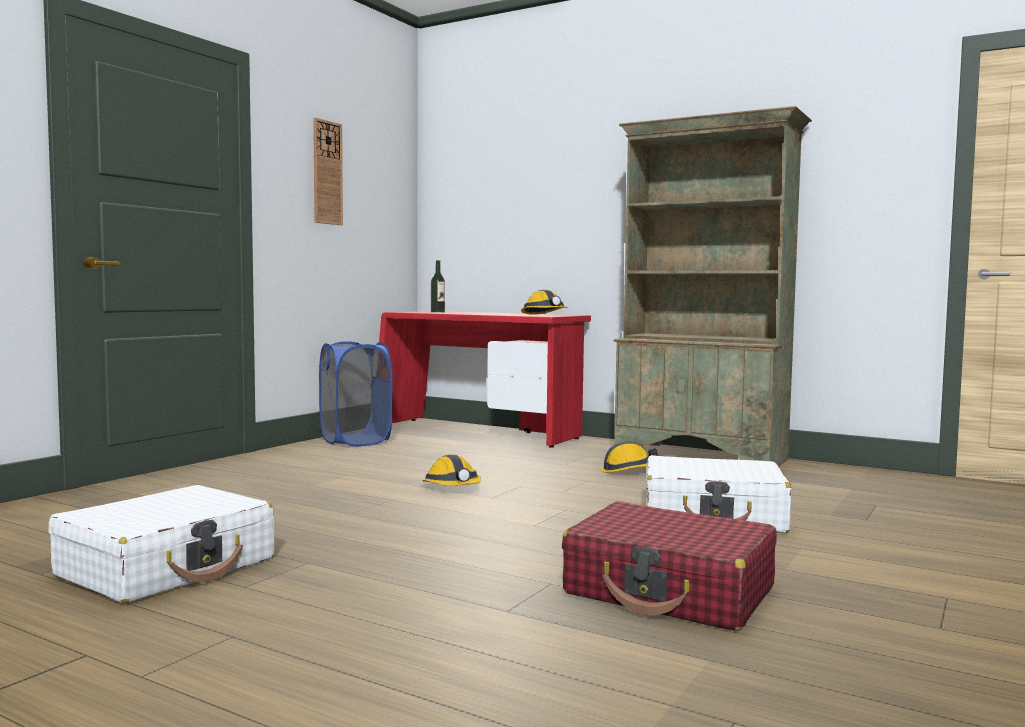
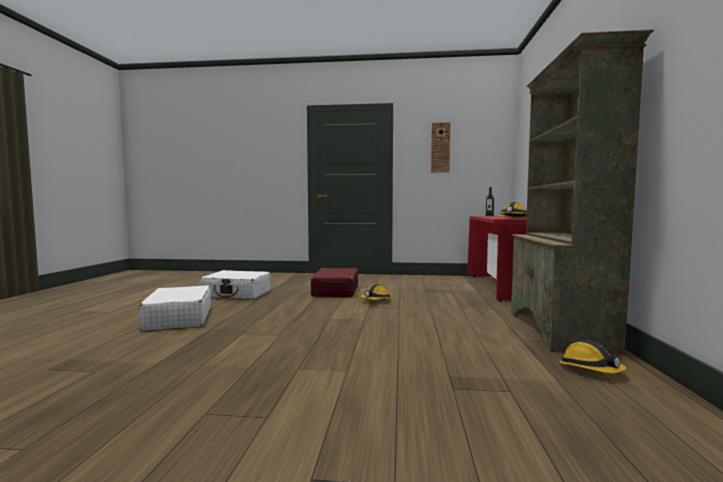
camera: 65 degrees right, 0 degrees up
(355, 441) = (436, 278): blue laundry basket -> none
(630, 470) = (475, 320): hard hat -> hard hat (590, 369)
(670, 591) = (243, 349): red suitcase -> red suitcase (335, 291)
(714, 516) = (394, 346): white suitcase -> white suitcase (178, 318)

